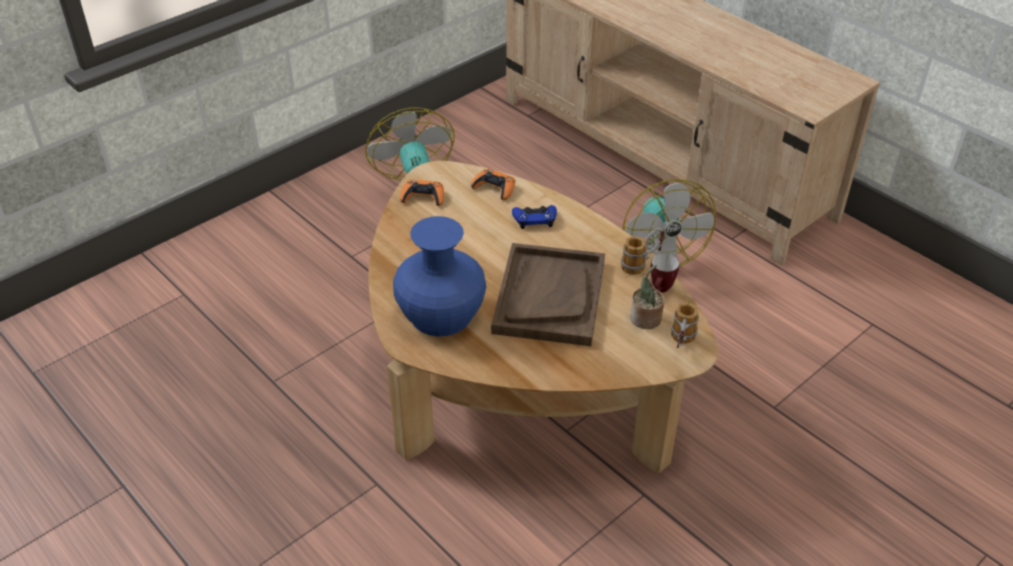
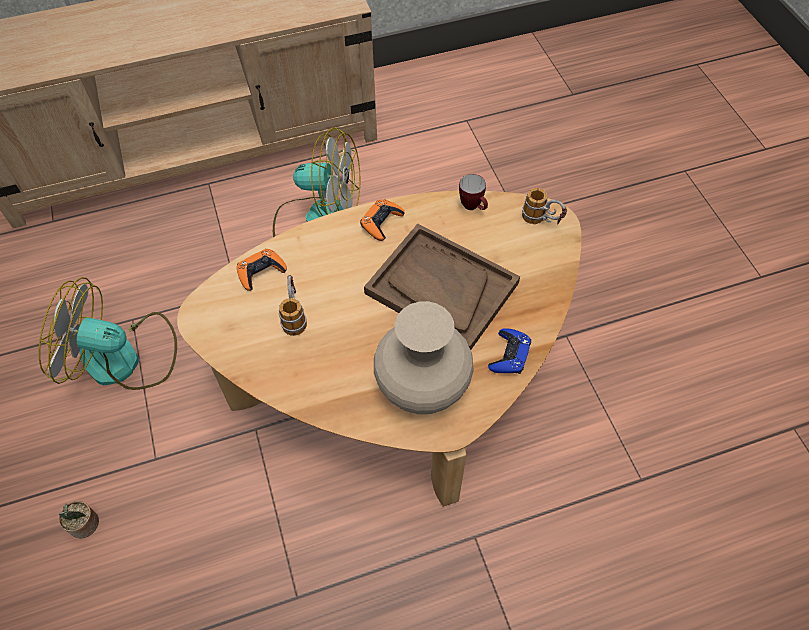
camera: 65 degrees left, 15 degrees up
(423, 197) = (235, 338): orange game controller -> orange game controller (381, 222)
(441, 314) = (422, 384): blue vase -> beige vase
(534, 219) = (328, 258): blue game controller -> blue game controller (509, 355)
(641, 263) = (433, 205): mug -> mug (294, 315)
(645, 320) = (504, 232): potted plant -> potted plant (85, 525)

